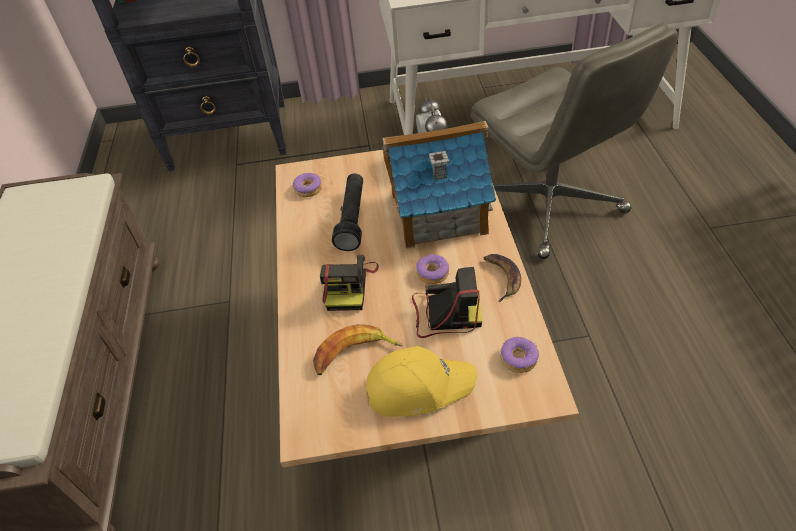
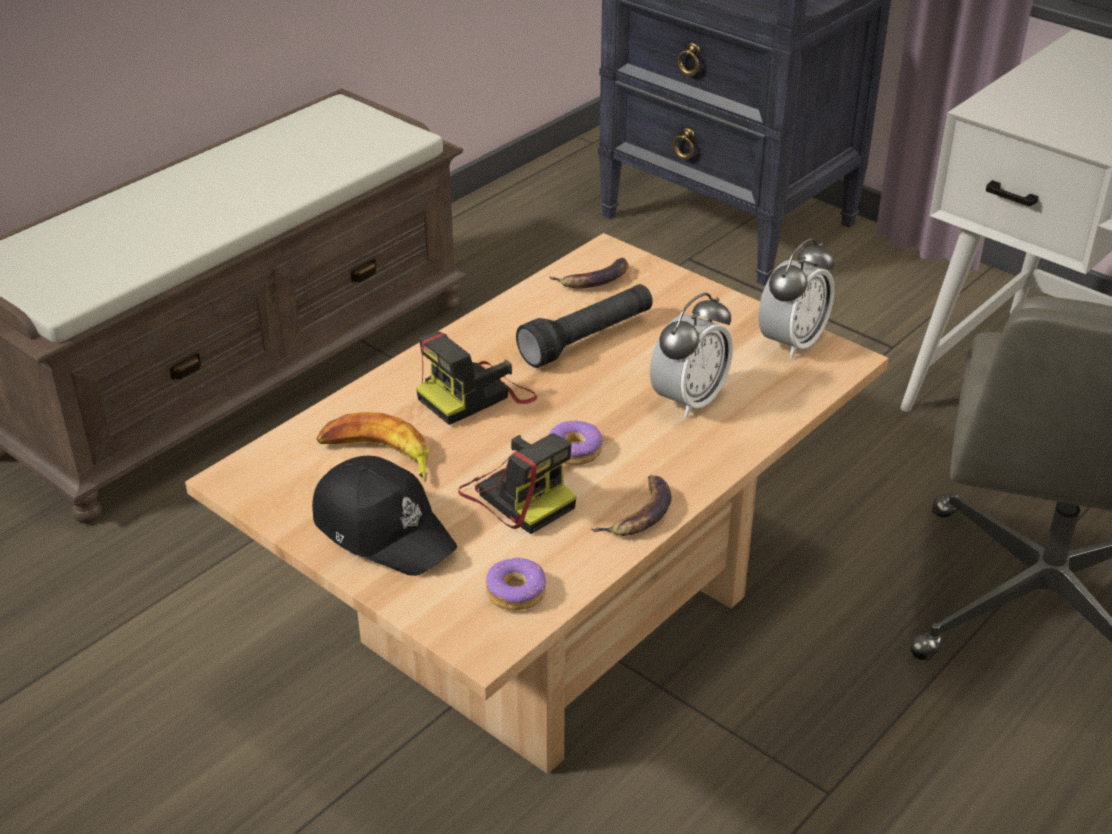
camera: 45 degrees right, 10 degrees down
(308, 189) = (594, 279): donut -> banana
(418, 386) = (384, 529): yellow cap -> black cap
(437, 212) = (689, 400): toy house -> alarm clock

